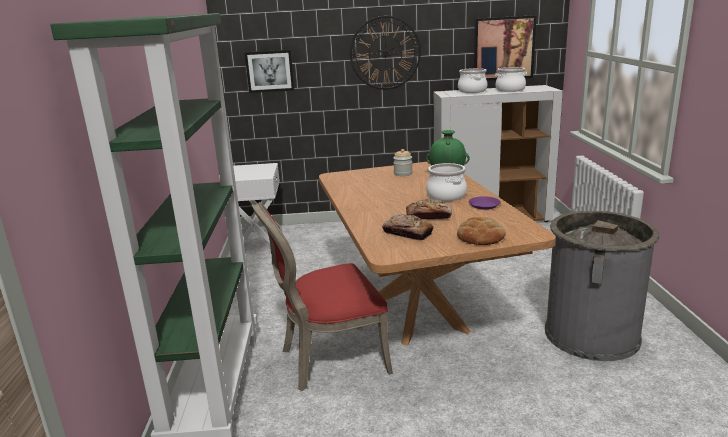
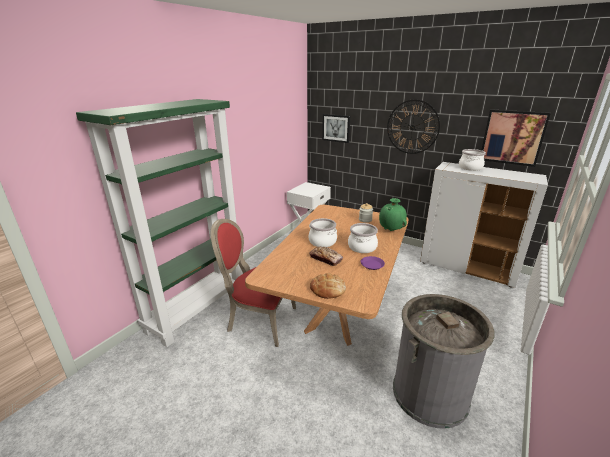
camera: 35 degrees right, 5 degrees up
(407, 233) = (294, 266): bread -> none
(510, 90) = (502, 173): cooking pot -> cooking pot (322, 241)

